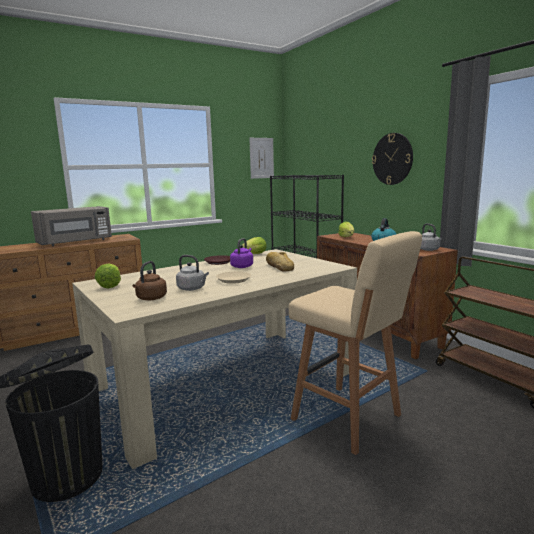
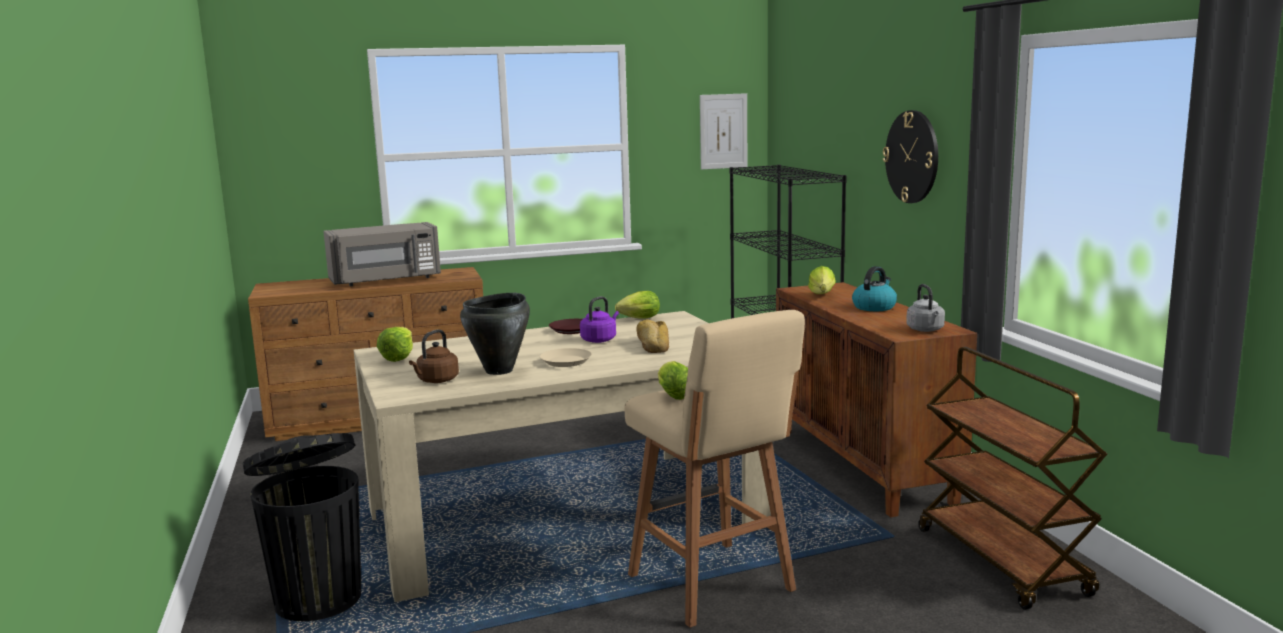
camera: 15 degrees right, 0 degrees up
(192, 289) = (500, 371): grey kettle -> black cooking pot
(322, 296) = (673, 395): none -> lettuce

